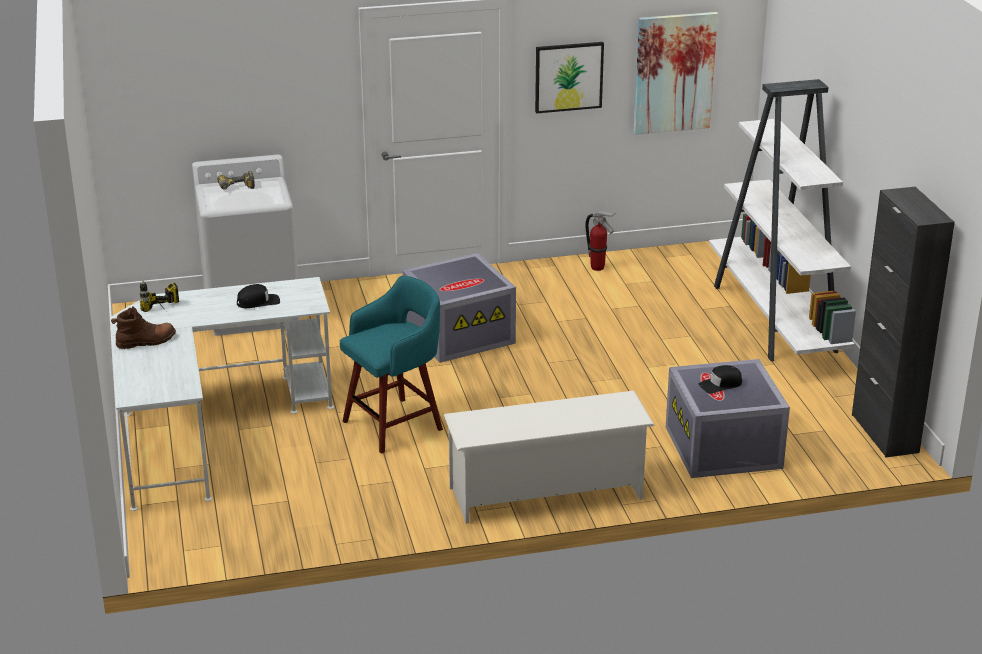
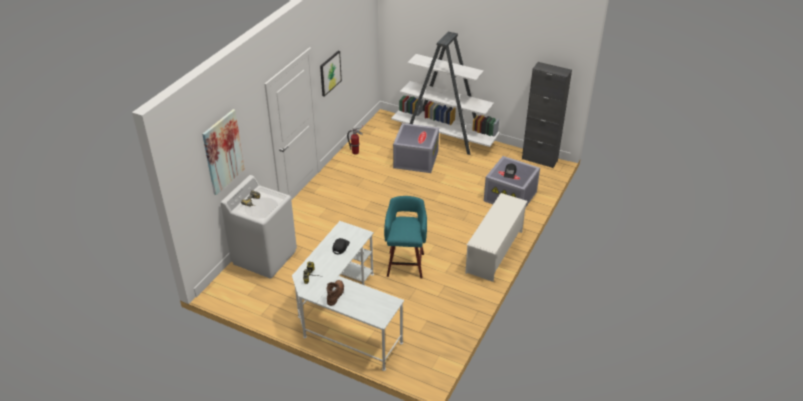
camera: 50 degrees left, 10 degrees up
(459, 333) = (359, 211): grey storage box -> grey storage box (415, 159)
(674, 73) = (357, 51): picture -> picture (223, 152)

